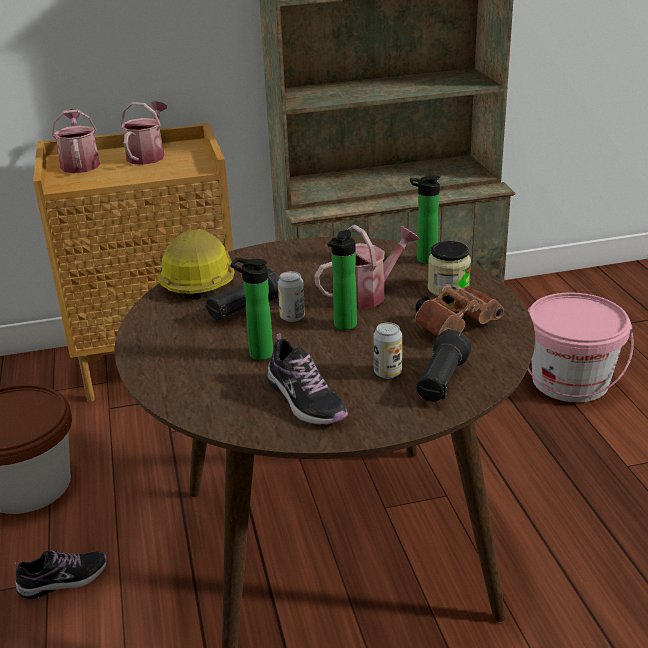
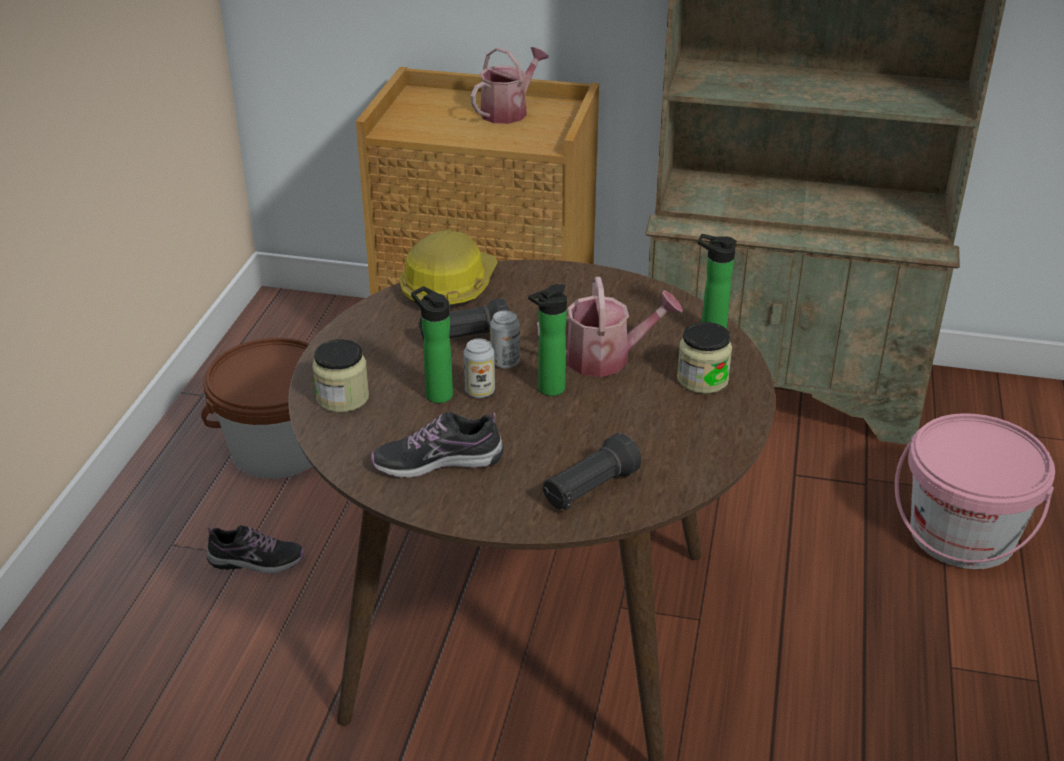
camera: 25 degrees right, 5 degrees up
(80, 164) = (430, 105): watering can -> none
(181, 379) = (342, 398): none -> jar
(305, 400) = (438, 462): shoe -> shoe turned 90 degrees clockwise
(387, 372) = (545, 459): can -> can (480, 391)
(457, 325) = (670, 428): brown binoculars -> none

